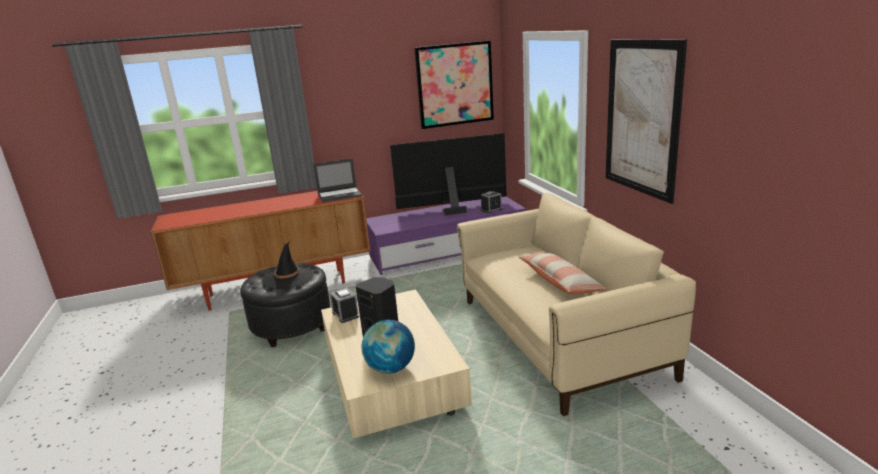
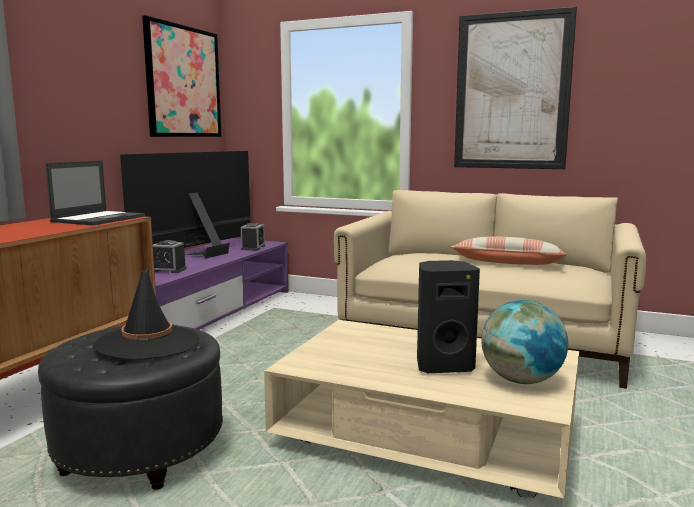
camera: 50 degrees left, 10 degrees down
(345, 315) = (319, 363): alarm clock -> alarm clock (168, 270)

